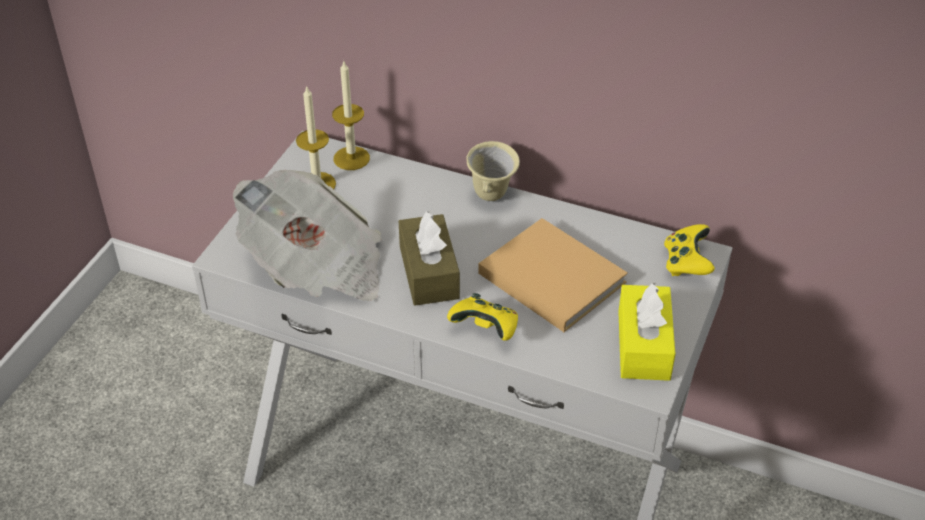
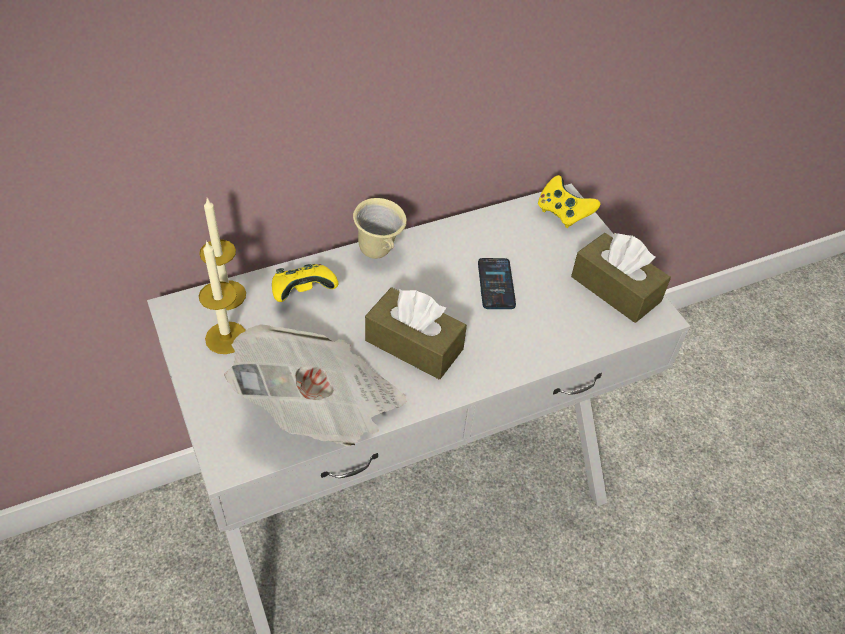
camera: 50 degrees left, 5 degrees up
(486, 329) = (511, 357): yellow game controller -> yellow game controller (303, 292)
(549, 275) = (496, 284): beige book -> phone
(643, 345) = (615, 289): yellow tissue box -> brown tissue box

